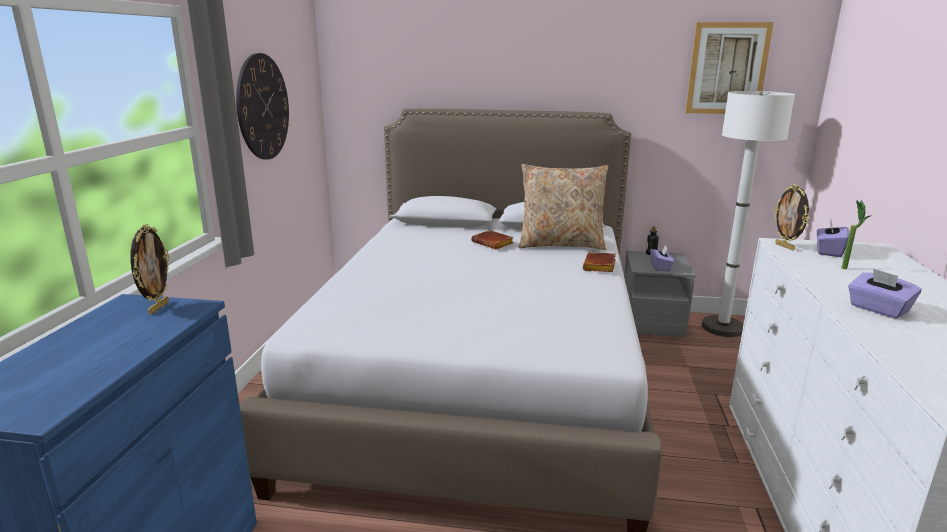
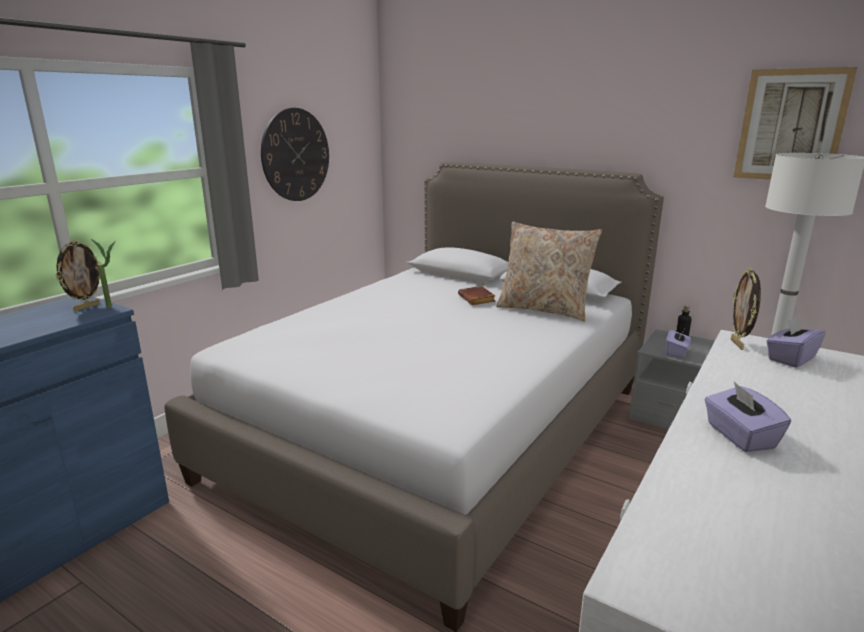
camera: 25 degrees right, 0 degrees up
(600, 266) = (556, 337): brown book -> none
(846, 267) = (783, 380): potted plant -> potted plant (114, 306)

